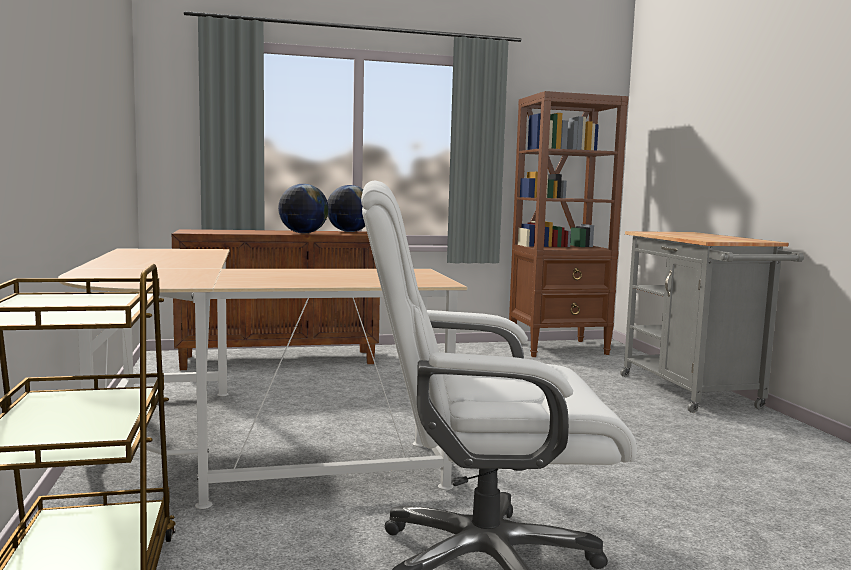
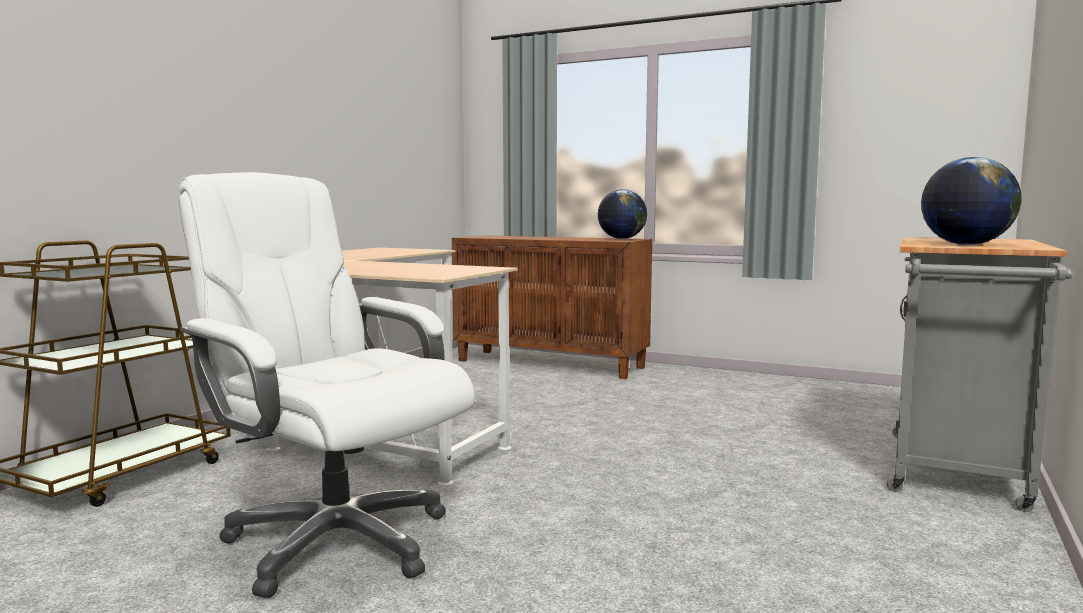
camera: 40 degrees right, 0 degrees up
(303, 233) = (564, 239): globe -> globe (965, 245)
(559, 348) = (883, 395): brown bookcase -> none

